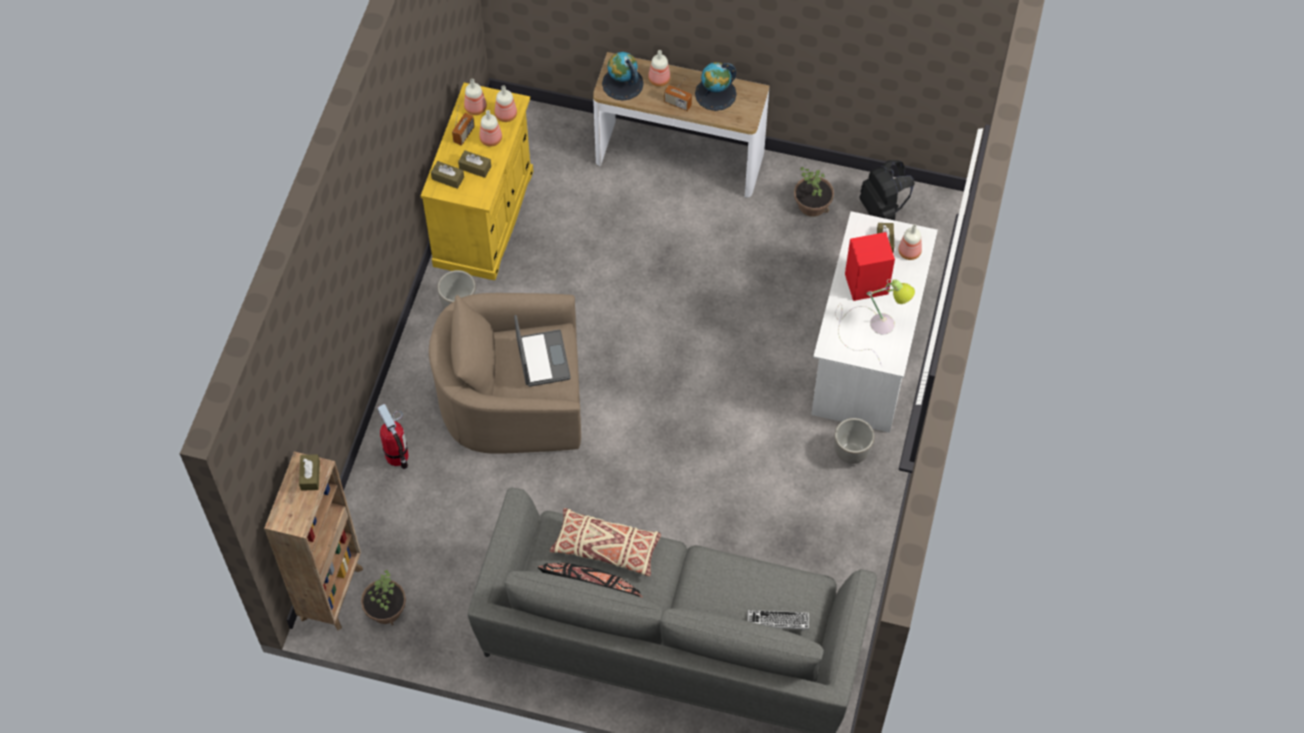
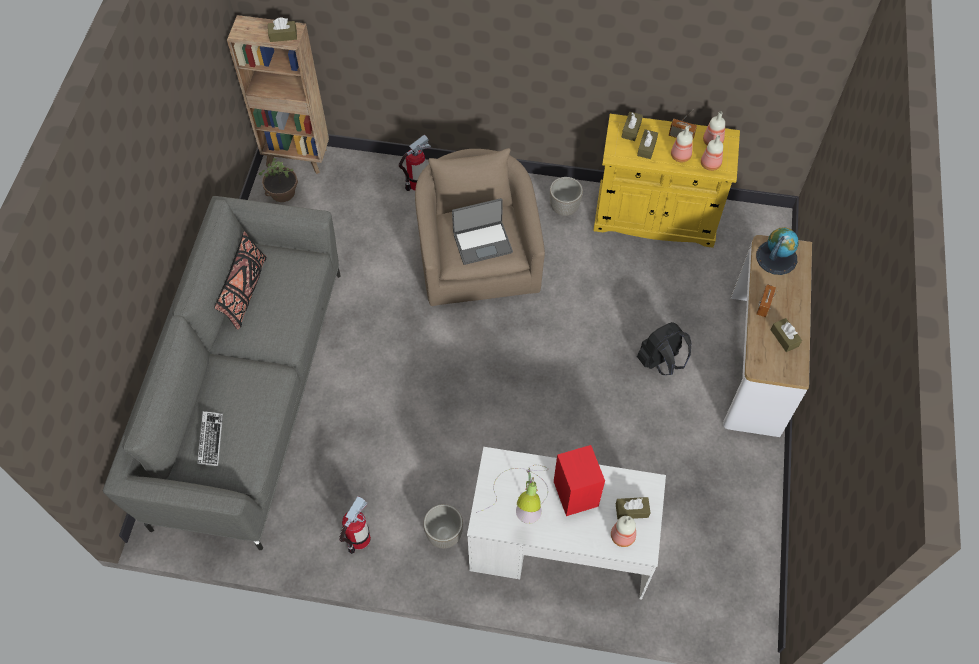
camera: 85 degrees right, 0 degrees up
(606, 547) = (288, 299): beige pillow -> none
(658, 80) = (789, 287): bottle -> none
(715, 94) = (784, 338): globe -> brown tissue box
(812, 204) = (727, 486): potted plant -> none
(851, 532) = (359, 539): none -> fire extinguisher
(882, 210) = (735, 555): black backpack -> black backpack (660, 362)

